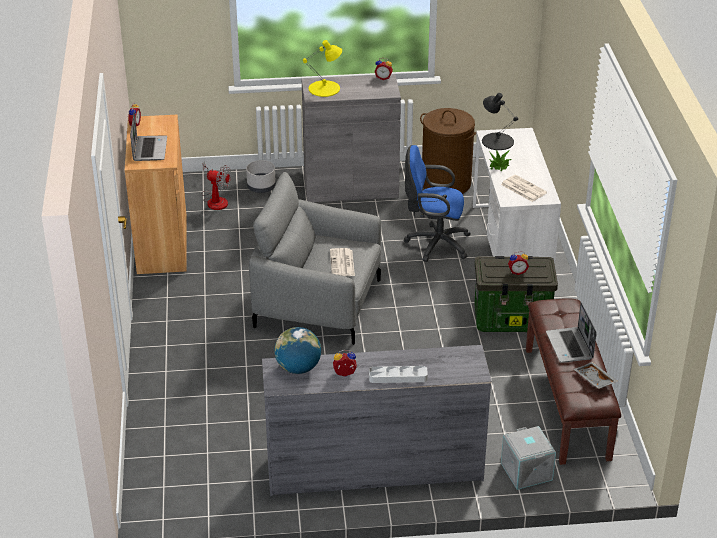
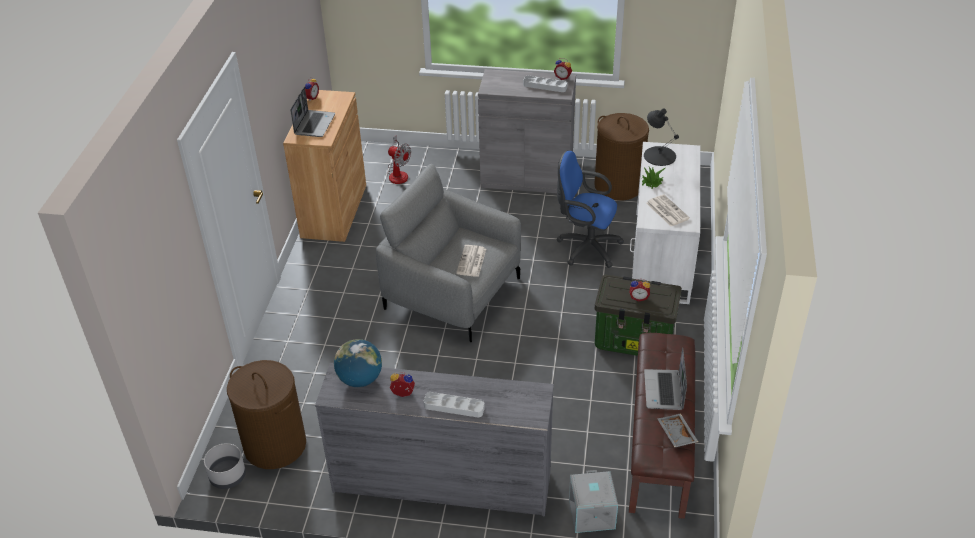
camera: 15 degrees right, 5 degrees up
(193, 465) = (274, 445): none -> brown laundry basket
(261, 187) = (444, 166): grey planter -> grey planter (228, 476)
(325, 88) = (502, 82): yellow table lamp -> none
(369, 88) = (545, 86): none -> grey tray

